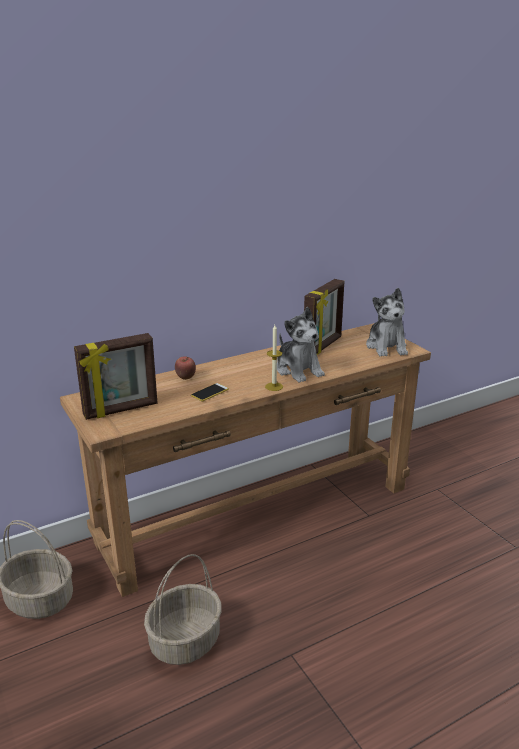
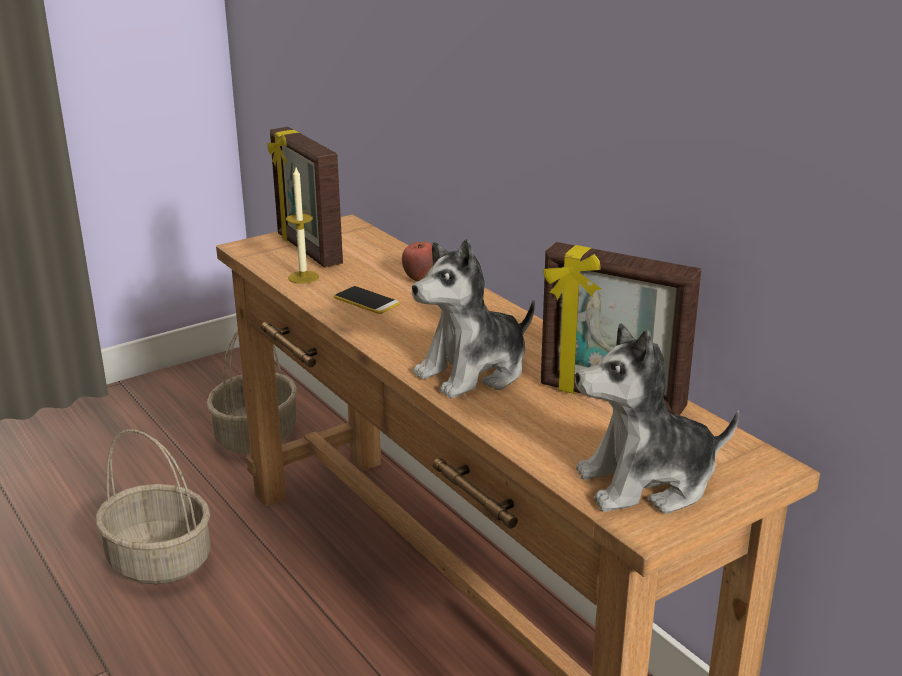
camera: 85 degrees right, 0 degrees up
(274, 386) = (395, 351): candle -> candle (303, 277)

